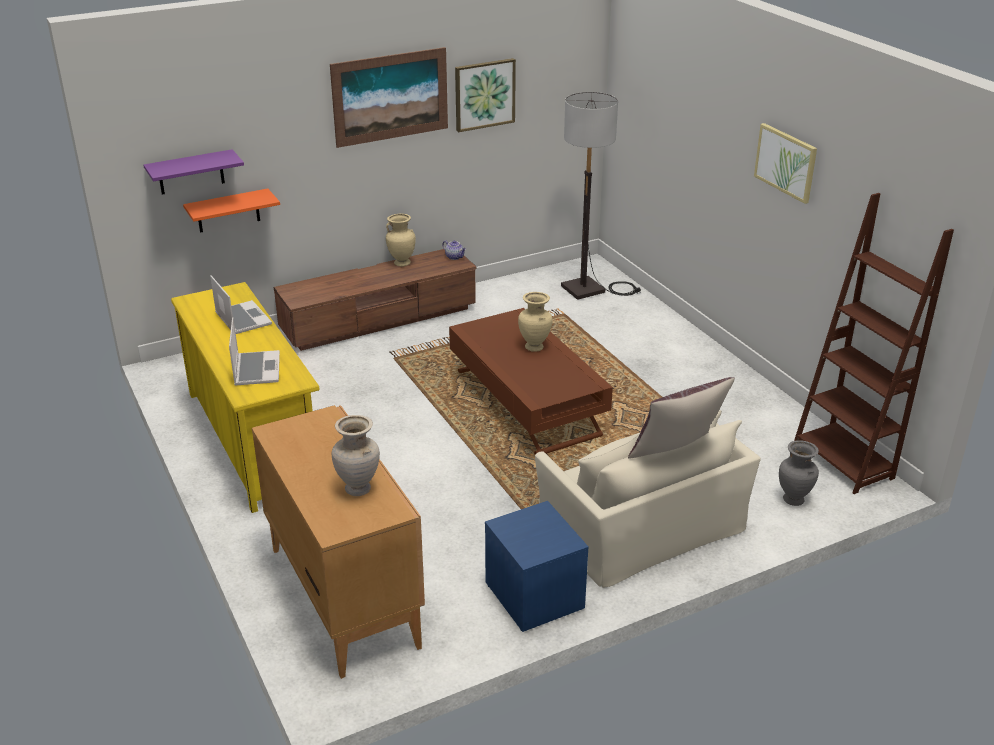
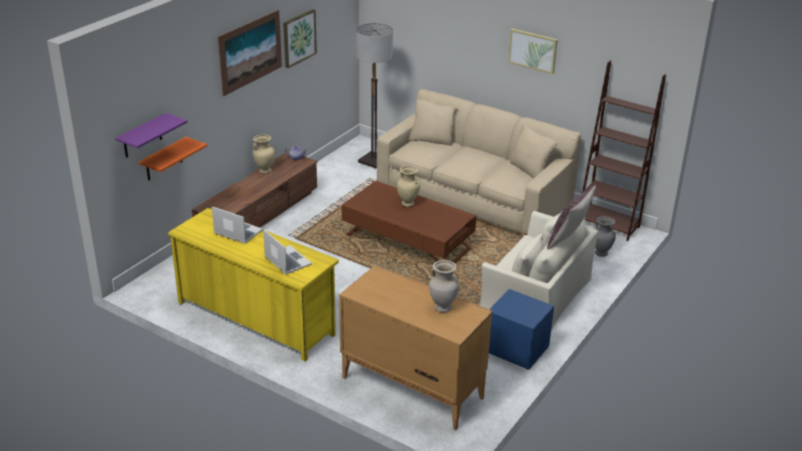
camera: 30 degrees left, 0 degrees up
(672, 369) = (473, 198): none -> beige sofa

